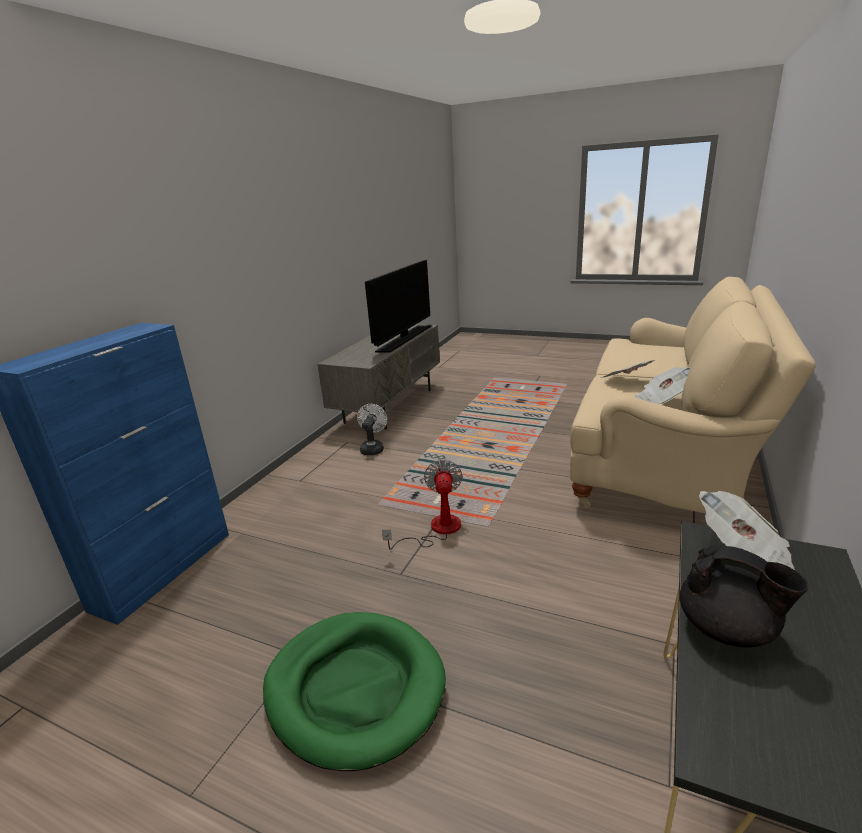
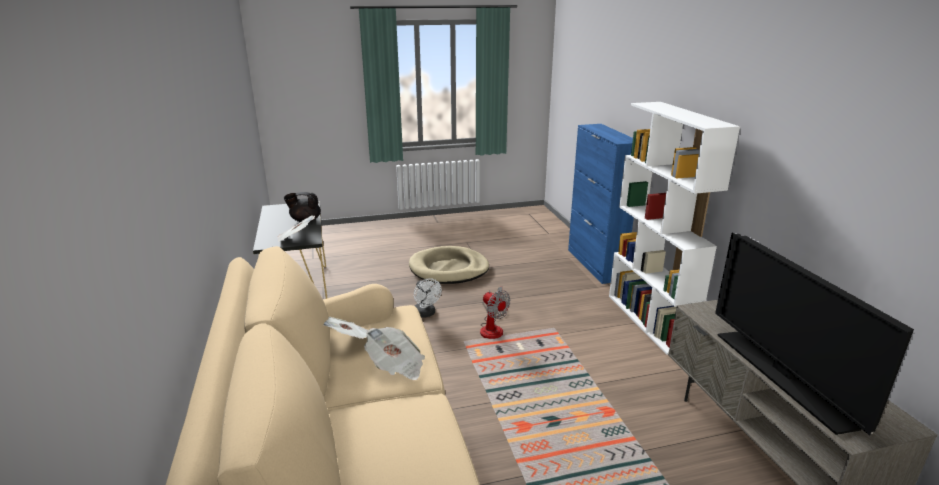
camera: 140 degrees right, 0 degrees up
(287, 477) = (650, 321): none -> white bookcase
(355, 688) = (449, 269): green dog bed -> beige dog bed
(373, 448) = (647, 371): white fan -> white fan (426, 314)

